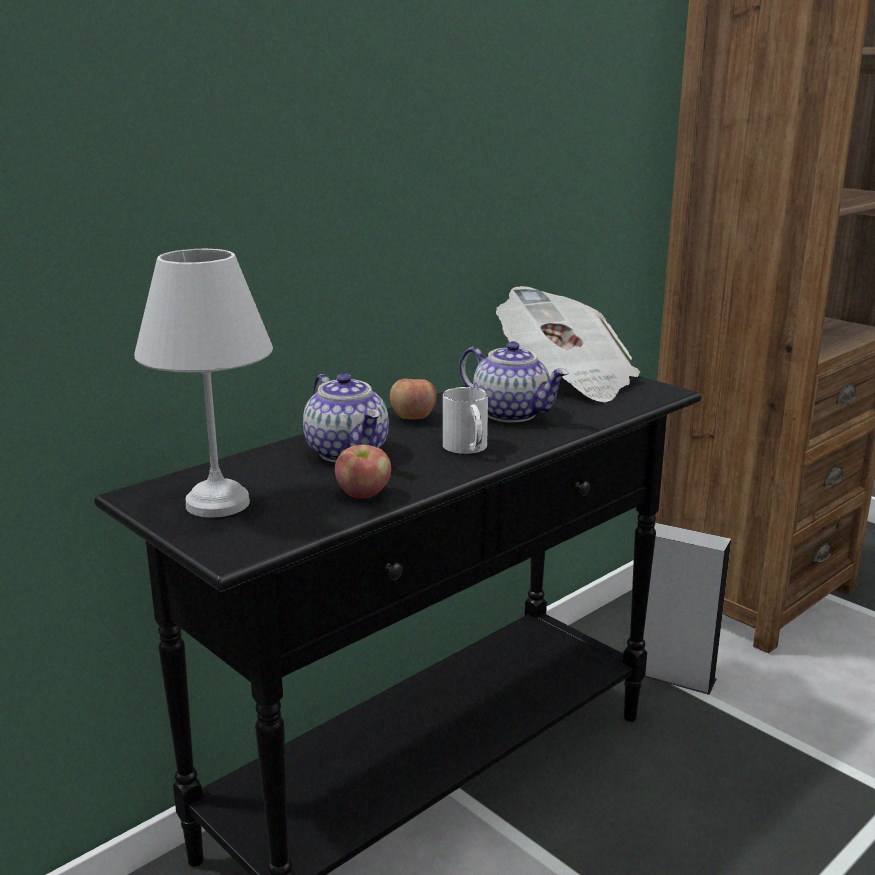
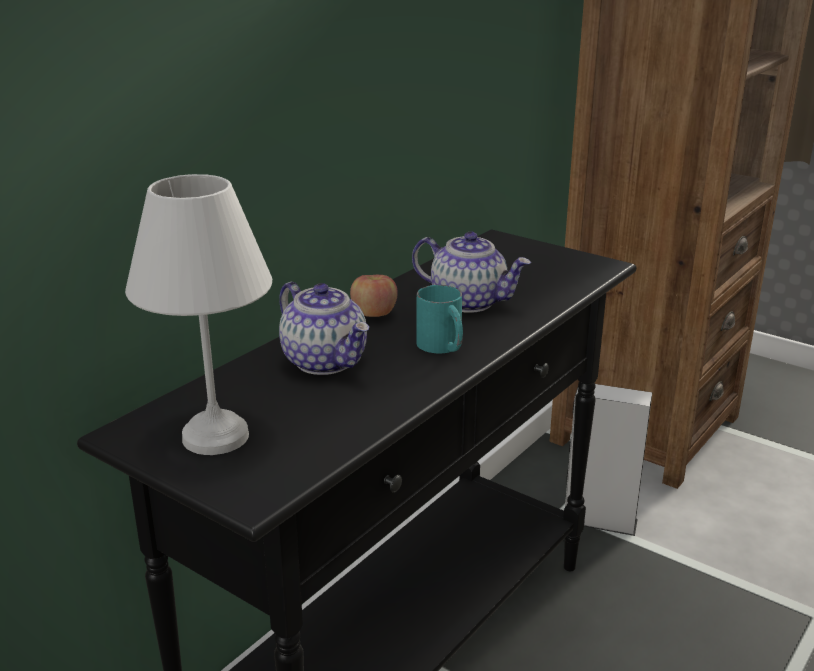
camera: 10 degrees left, 5 degrees up
(363, 494) = (362, 411): apple -> none
(468, 448) = (443, 347): white mug -> turquoise mug
(566, 380) = (506, 259): newspaper -> none

